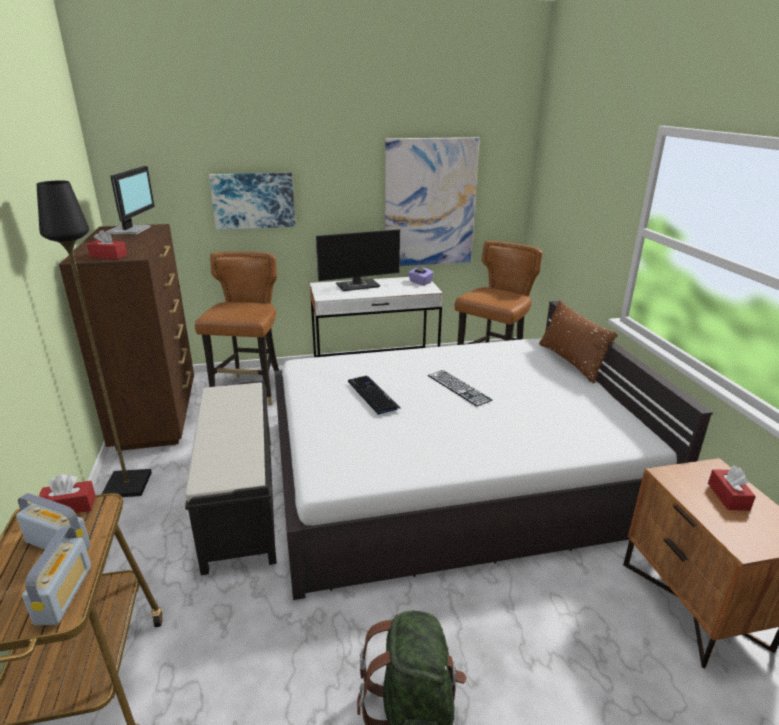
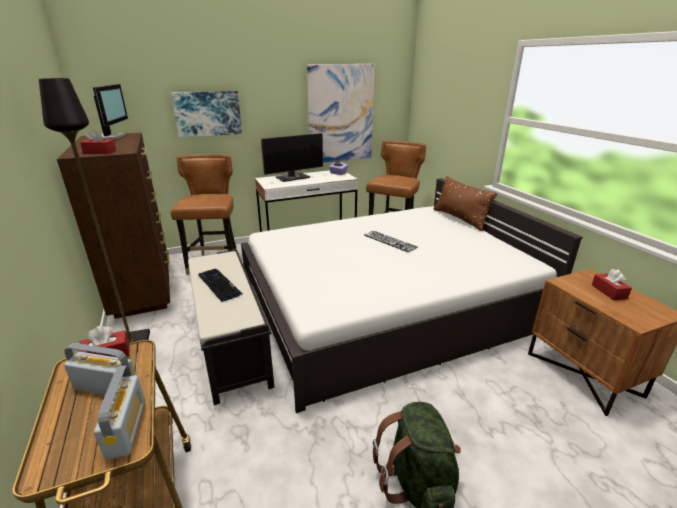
camera: 10 degrees left, 0 degrees up
(373, 395) = (328, 251): keyboard -> keyboard (219, 285)

